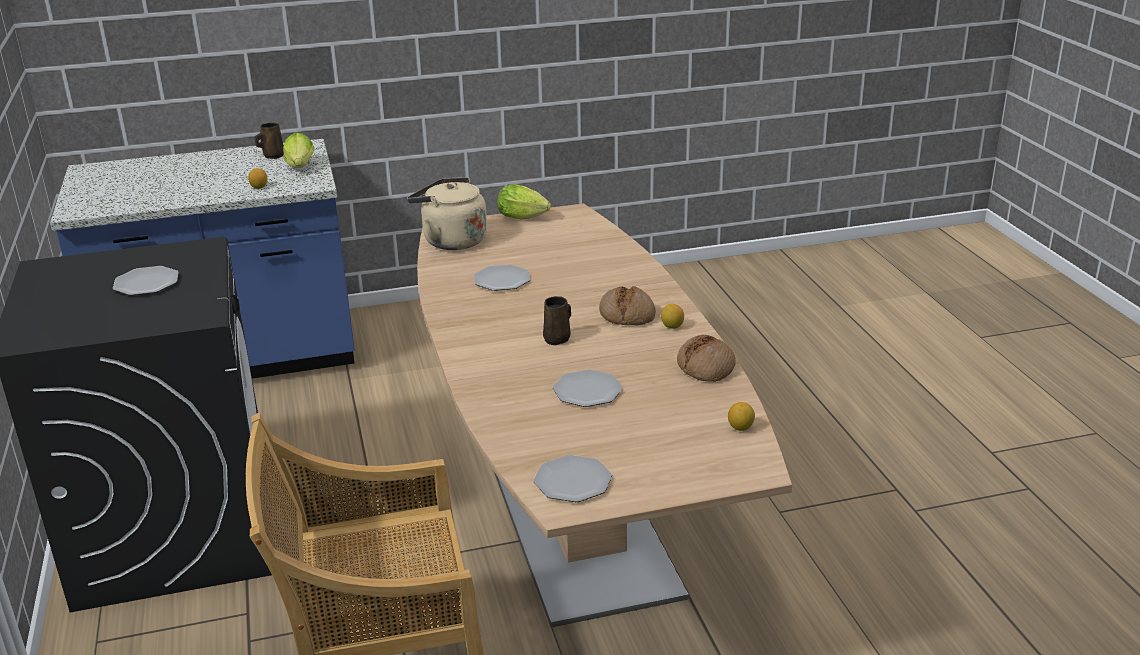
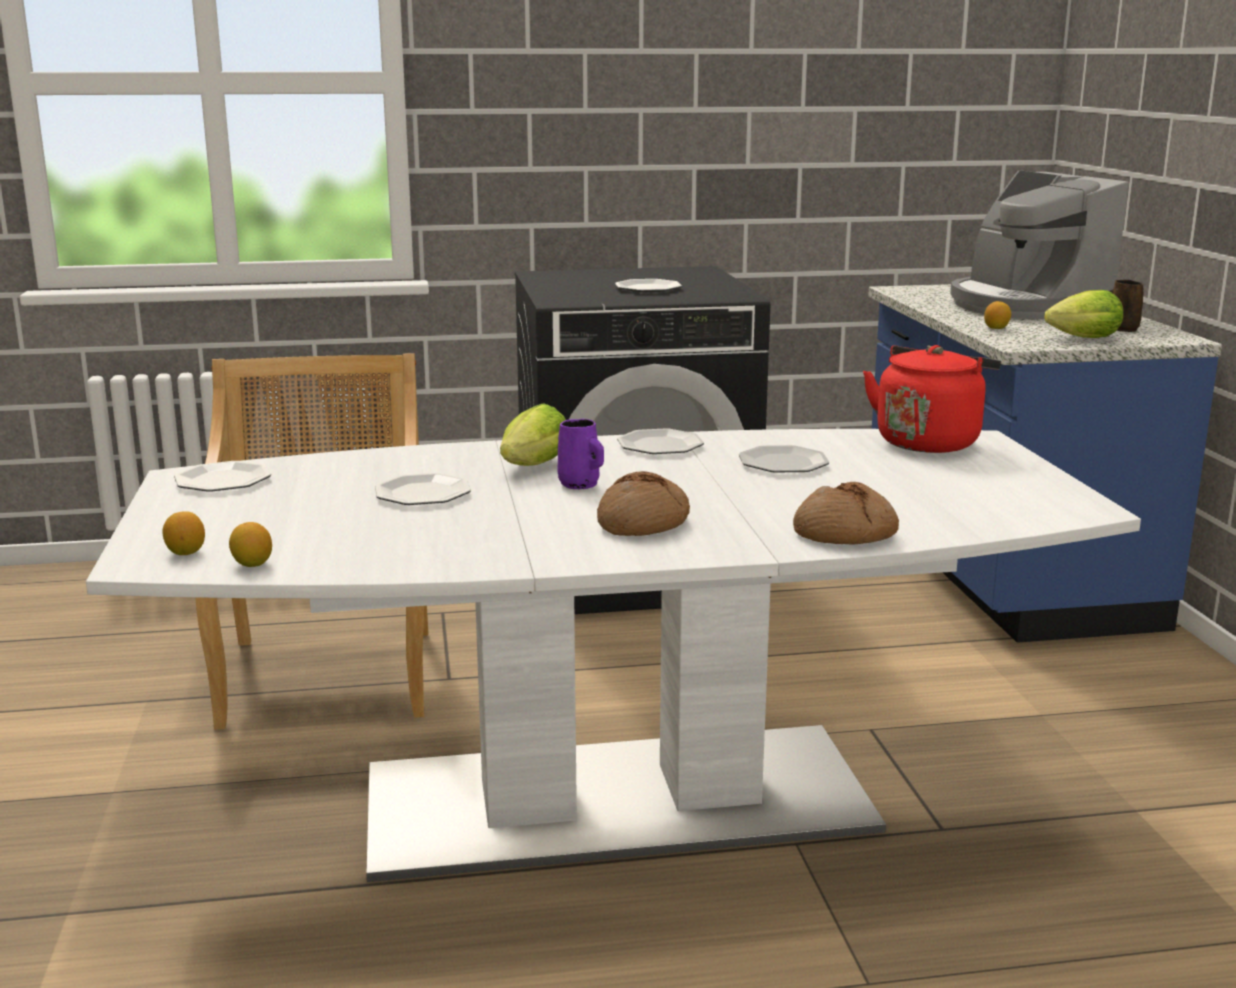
camera: 95 degrees right, 10 degrees down
(177, 175) = (1025, 306): none -> coffee machine
(451, 241) = (929, 441): beige kettle -> red kettle
(463, 318) = (660, 445): none -> plate
(525, 218) = (1041, 479): lettuce -> lettuce (531, 467)
(558, 339) = (580, 485): brown mug -> purple mug
(574, 508) = (619, 800): brown dining table -> white dining table
(672, 326) = (592, 547): lemon -> lemon (185, 552)
(706, 367) = (443, 558): bread -> bread (845, 534)

